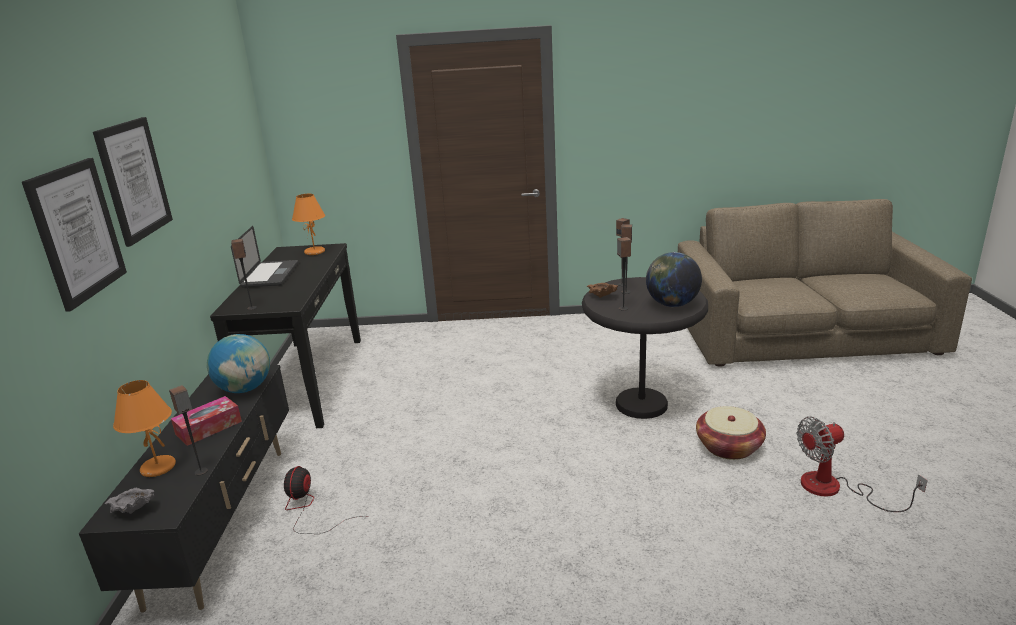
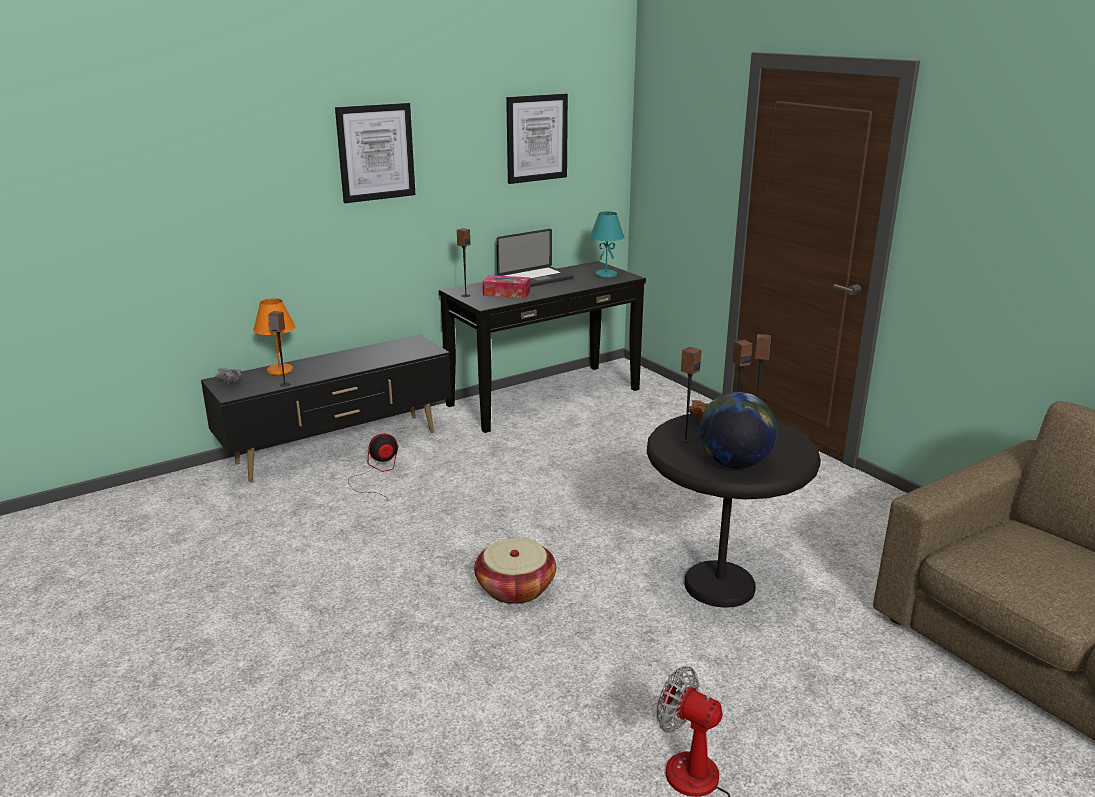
camera: 55 degrees right, 0 degrees up
(77, 232) = (287, 178): picture -> picture (536, 138)
(209, 428) = (338, 365): tissue box -> tissue box (506, 293)
(245, 389) = (401, 355): globe -> none
(315, 252) = (605, 275): orange table lamp -> turquoise table lamp
(729, 447) = (699, 676): basket -> basket (515, 588)

